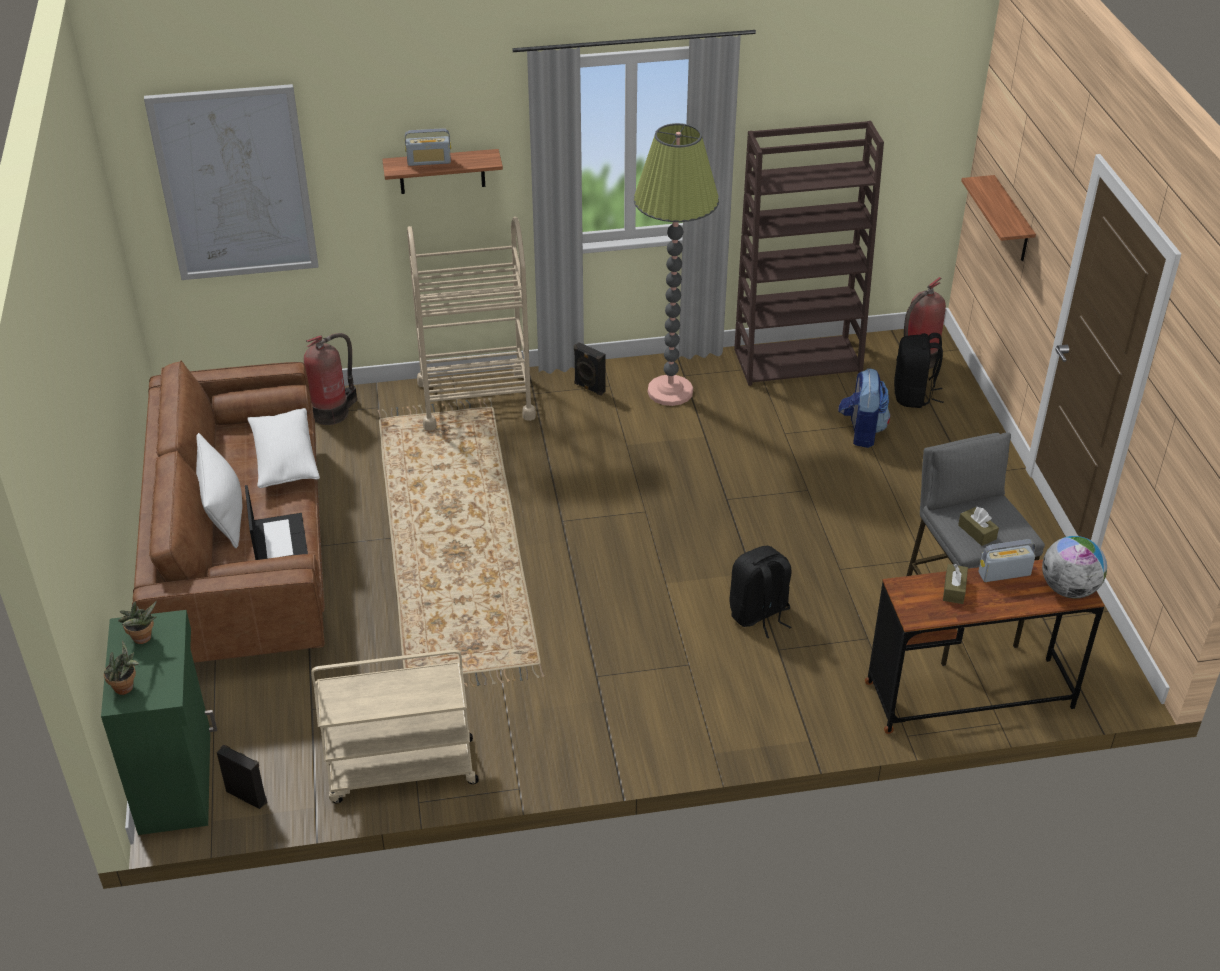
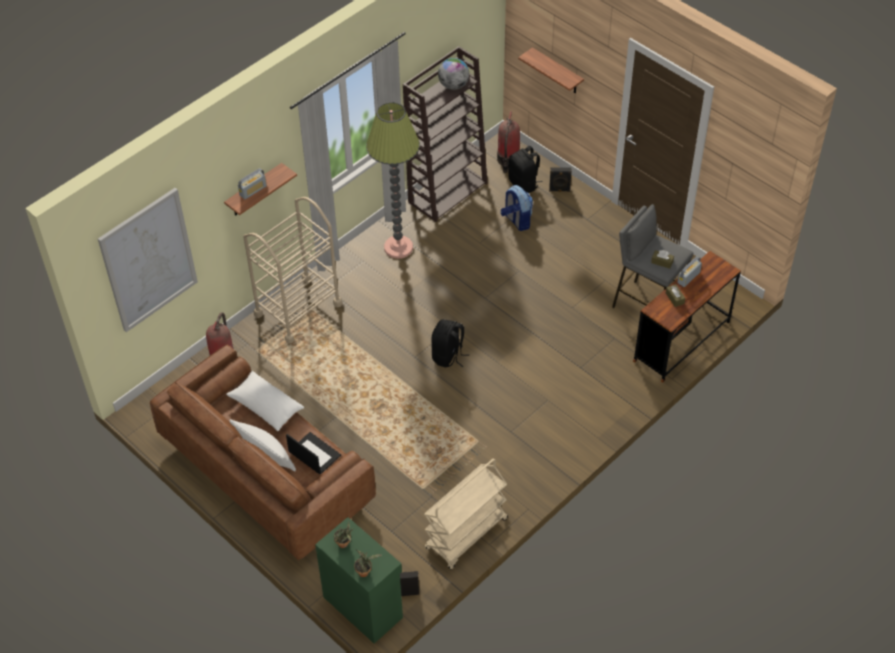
camera: 35 degrees left, 10 degrees up
(589, 388) = (353, 268): black speaker -> black speaker (559, 190)
(759, 614) = (556, 354): black backpack -> black backpack (448, 356)
(1068, 589) = (720, 270): globe -> globe (453, 85)

